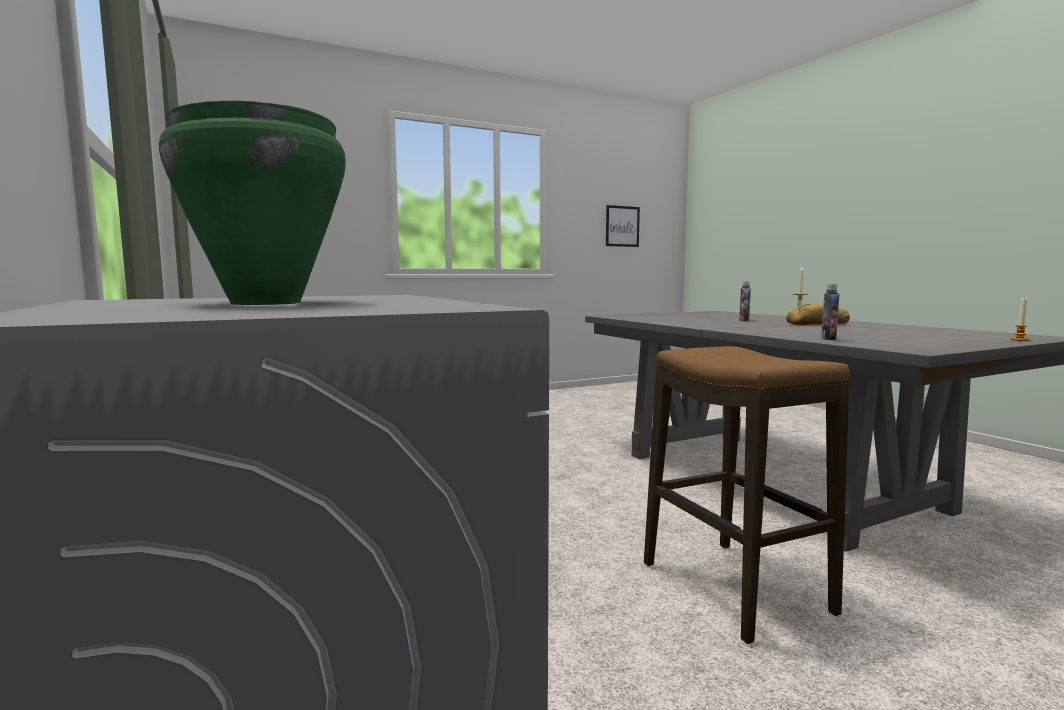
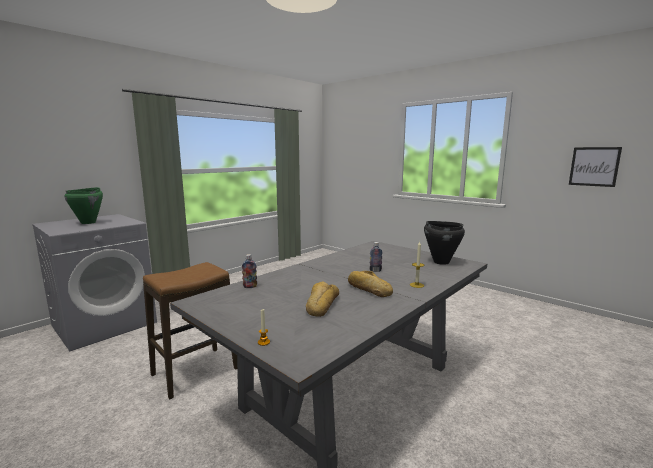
camera: 70 degrees right, 5 degrees up
(710, 313) = (441, 262): none -> black cooking pot
(883, 330) = (321, 304): none -> bread

